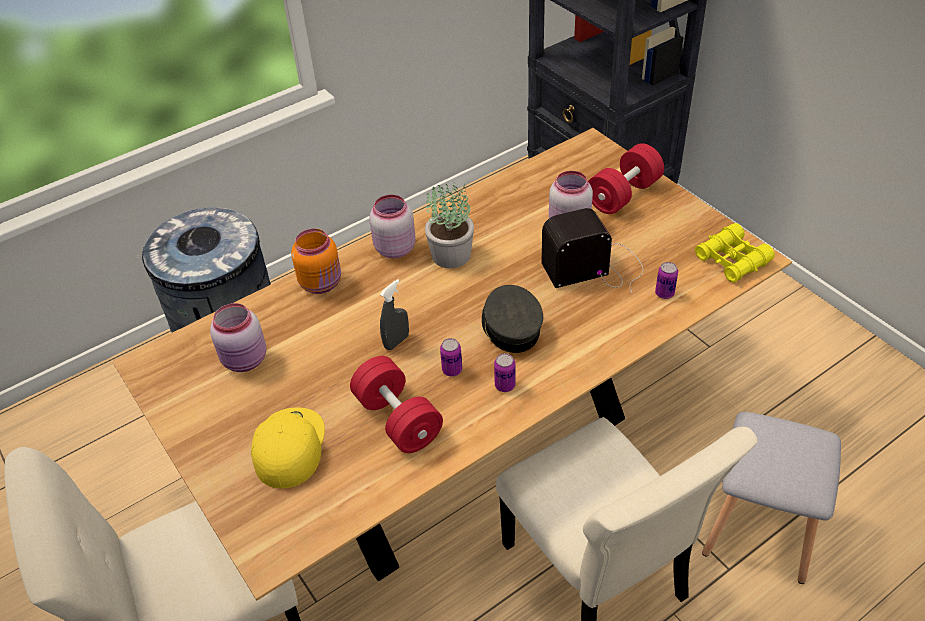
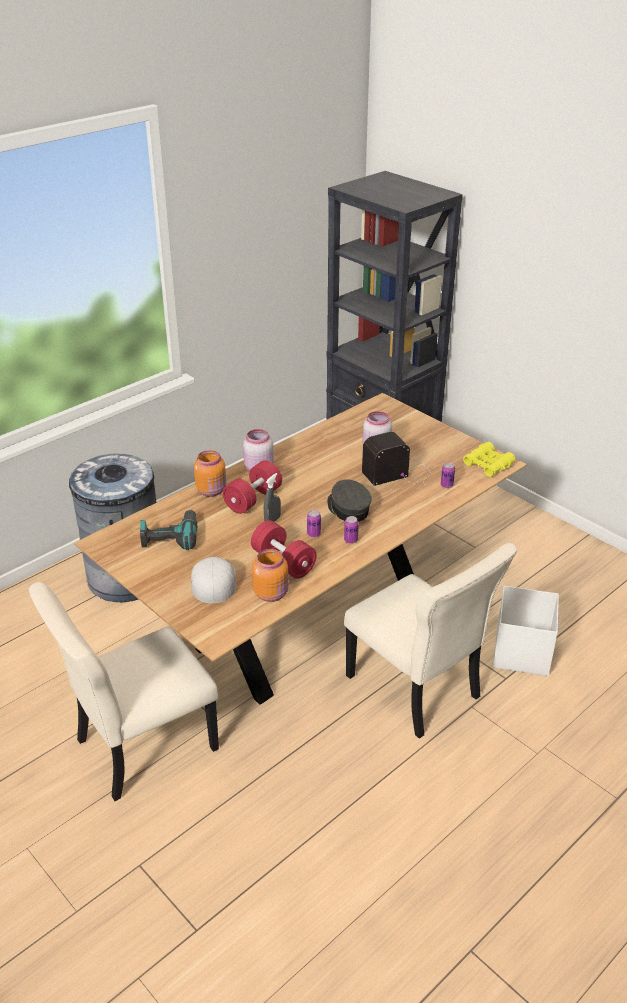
camera: 10 degrees left, 10 degrees down
(246, 360) = (170, 536): pink jar -> power drill
(288, 446) = (213, 581): yellow cap -> white cap
(370, 477) = (272, 593): none -> orange jar
(452, 255) = (299, 470): potted plant -> none
(623, 194) = (410, 431): red dumbbell -> red dumbbell (253, 499)
(758, 525) = (522, 652): grey stool -> white storage box

